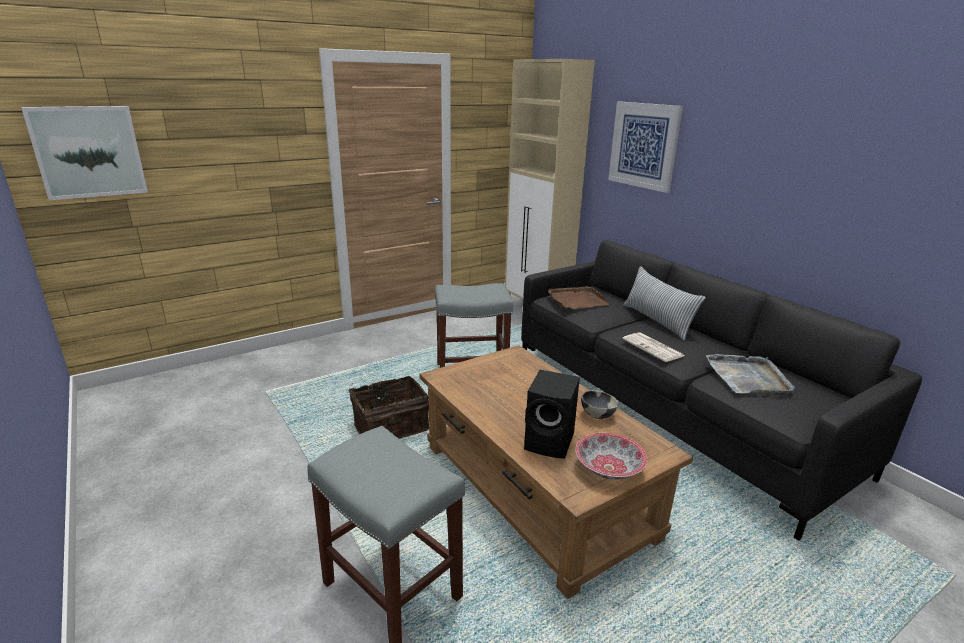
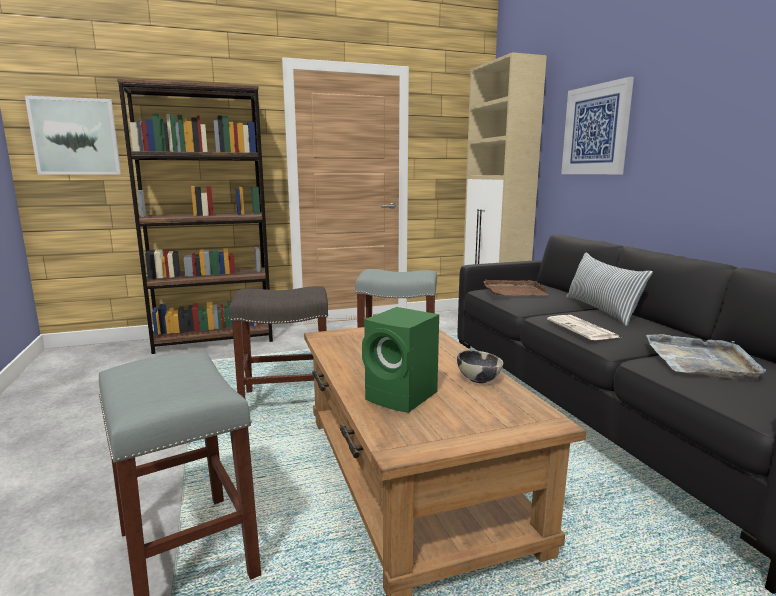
camera: 15 degrees right, 10 degrees down
(270, 359) = (214, 340): none -> brown bookcase
(390, 426) = (287, 400): basket -> grey stool
(551, 442) = (403, 397): black speaker -> green speaker
(608, 468) = (459, 428): bowl -> none

